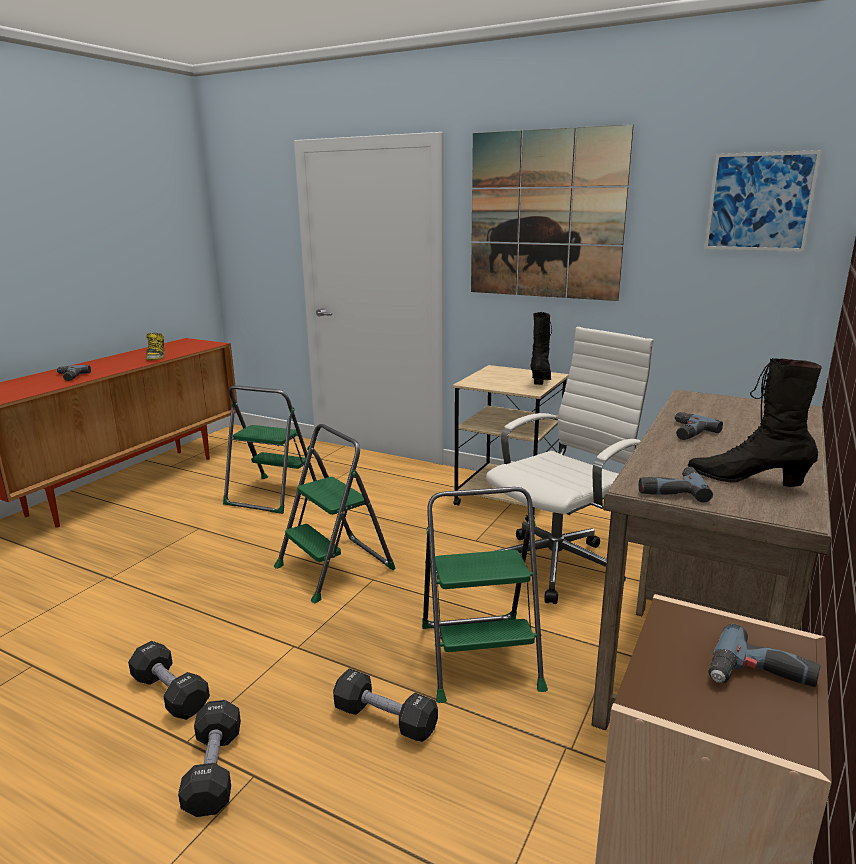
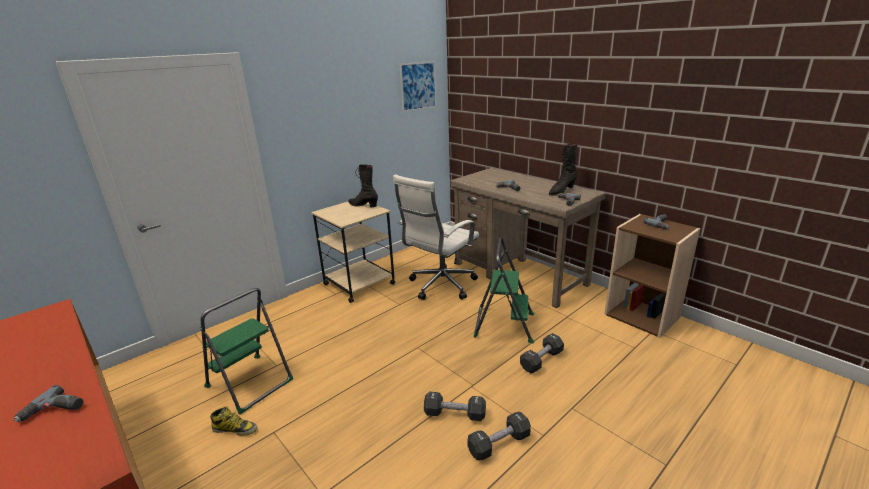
camera: 70 degrees left, 5 degrees up
(156, 357) = (52, 345): boot -> boot (235, 429)
(214, 771) = (567, 423): black dumbbell -> black dumbbell (455, 414)
(339, 566) = (393, 359): green step ladder -> none
(545, 215) = (324, 106): picture -> none
(559, 564) = (440, 286): white office chair -> white office chair turned 120 degrees counterclockwise

